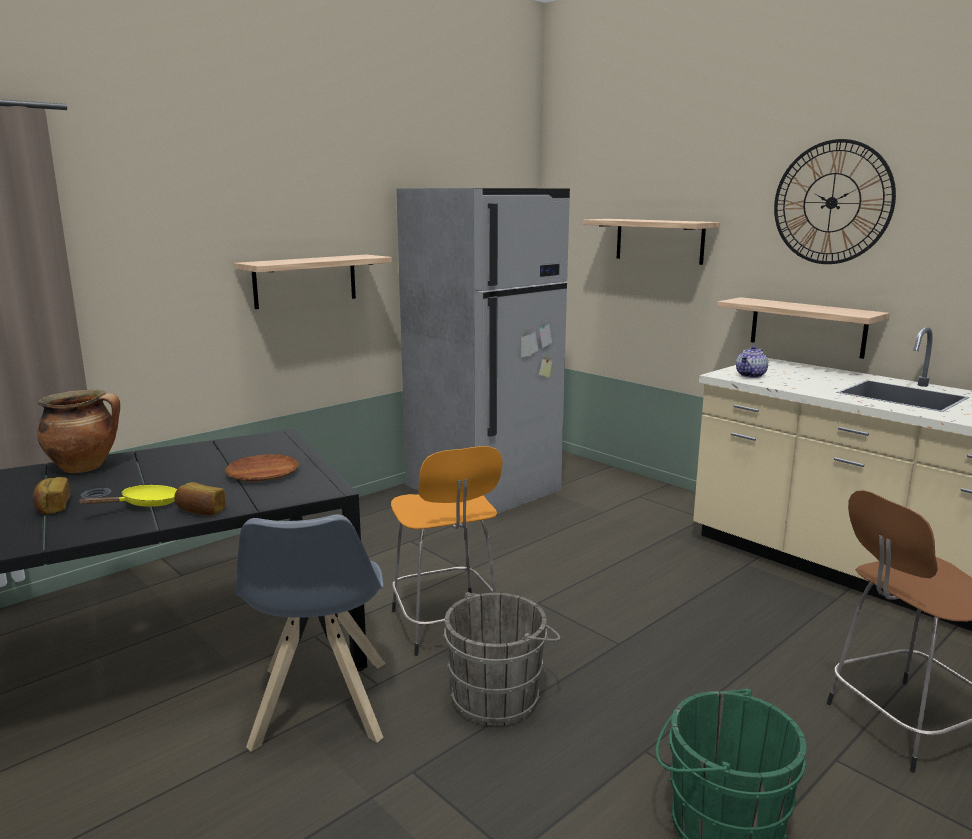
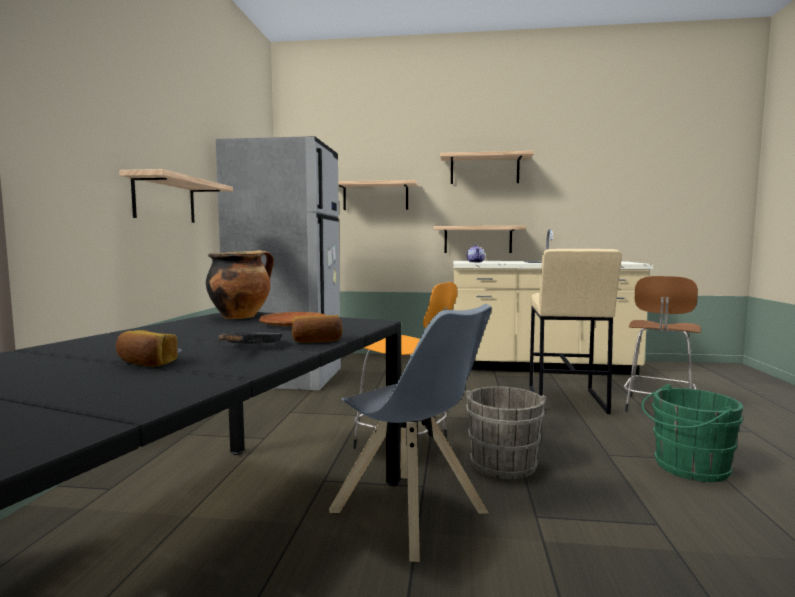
camera: 40 degrees left, 10 degrees down
(85, 467) = (86, 344): cooking pot -> cooking pot (241, 316)
(145, 505) = (250, 347): yellow frying pan -> black frying pan
(767, 648) = (567, 401): none -> beige stool
(831, 202) = (484, 170): wall clock -> shelf

